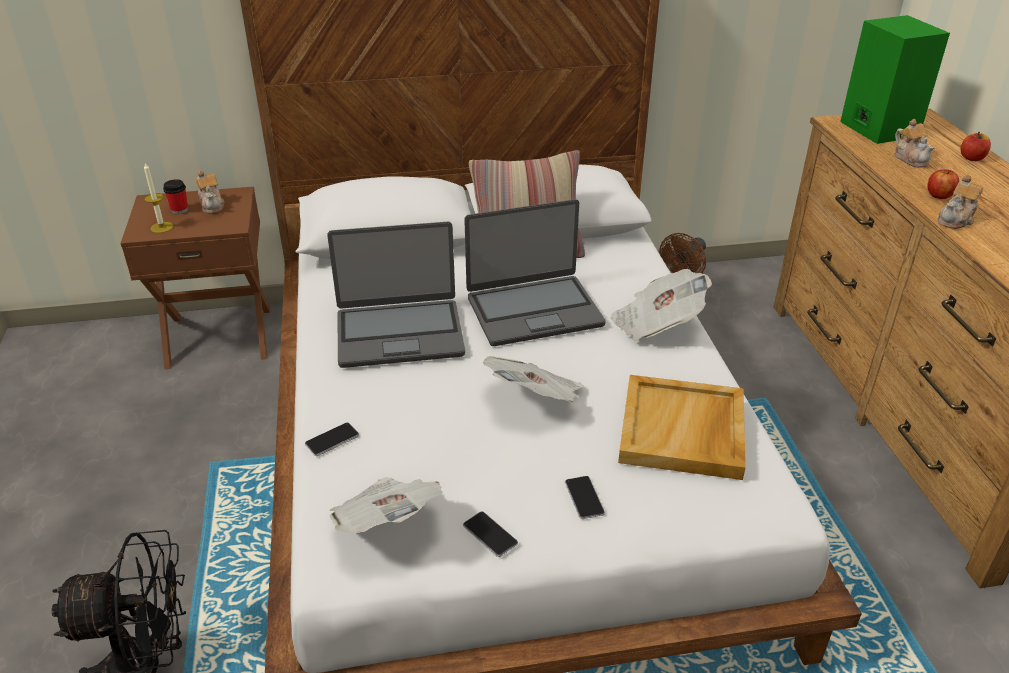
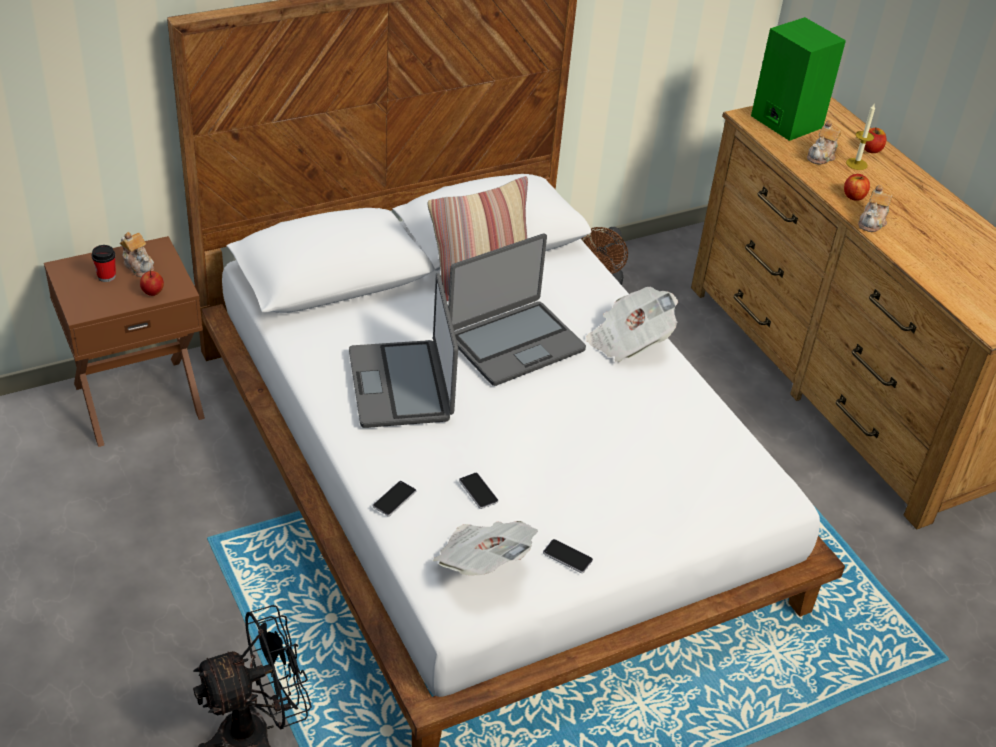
camera: 20 degrees left, 5 degrees up
(161, 227) = (101, 300): candle -> candle (856, 164)
(209, 226) = (153, 292): none -> apple
(399, 333) = (401, 385): laptop -> laptop turned 105 degrees clockwise
(536, 399) = (554, 432): newspaper -> none
(584, 498) = (628, 513): phone -> phone (478, 491)
(683, 431) = (686, 441): beige tray -> none
(910, 159) = (822, 156): teapot -> teapot turned 75 degrees clockwise

